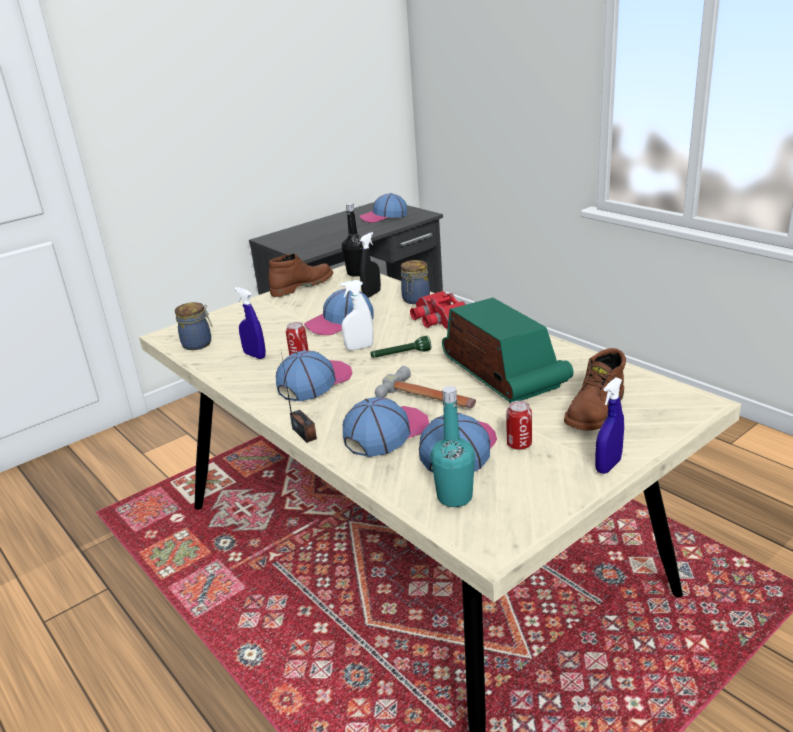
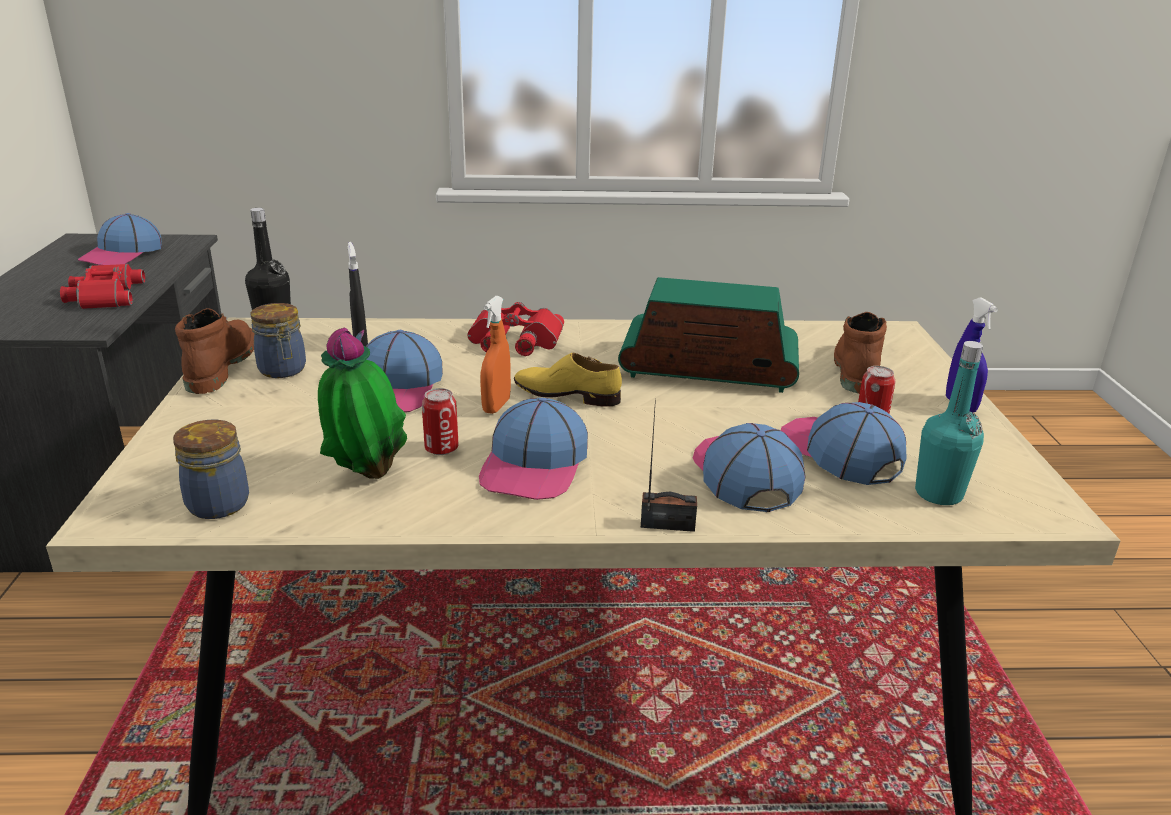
camera: 55 degrees left, 0 degrees up
(255, 355) = (366, 475): blue spray bottle -> potted plant
(314, 382) = (535, 466): cap -> cap turned 150 degrees counterclockwise
(339, 237) = (103, 295): none -> red binoculars
(359, 347) = (496, 406): white spray bottle -> orange spray bottle
(400, 355) = (567, 394): green flashlight -> yellow shoe
(415, 300) = (438, 332): jar -> jar (283, 370)
(429, 398) = (701, 422): hammer -> none
(596, 412) = (855, 368): brown boot -> brown boot turned 150 degrees counterclockwise

